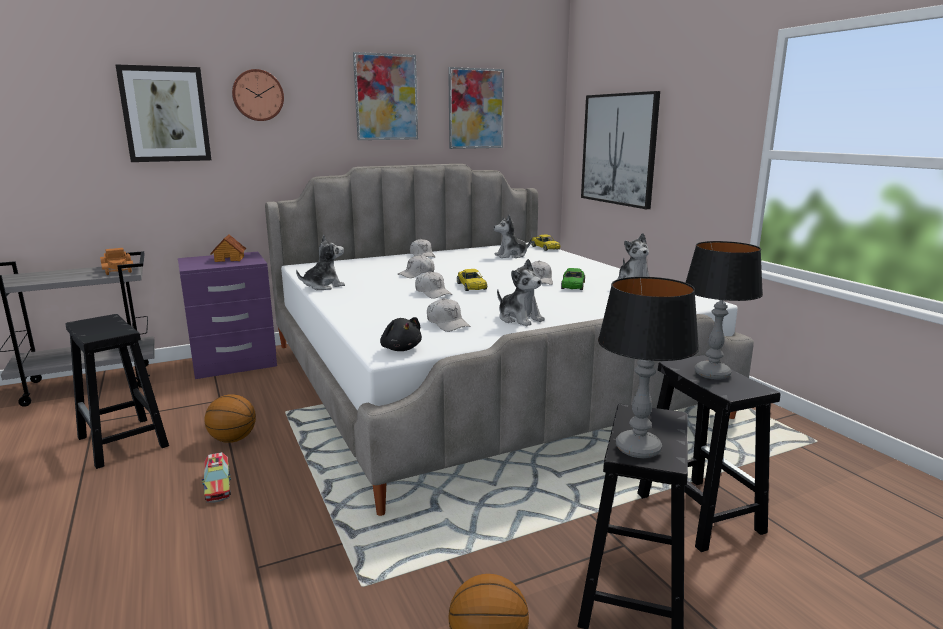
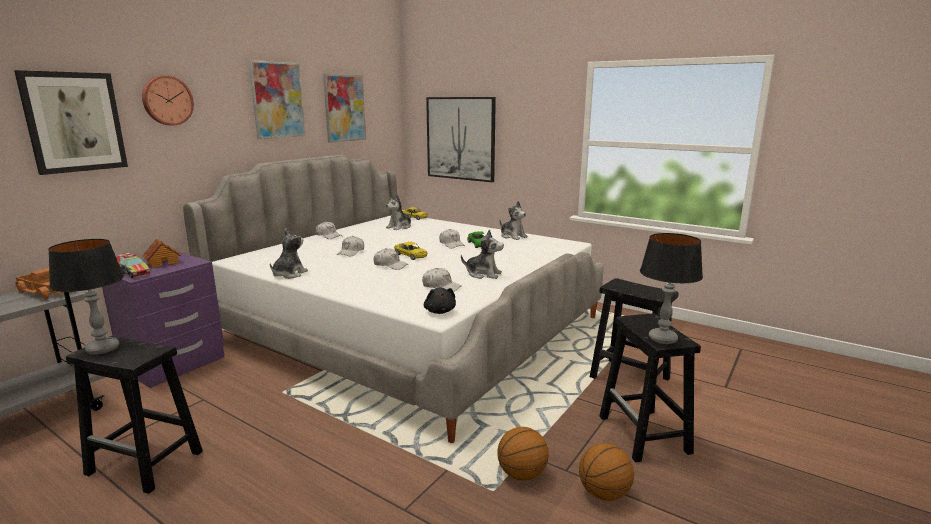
camera: 30 degrees left, 0 degrees up
(218, 486) = (295, 466): toy truck -> toy truck (133, 273)
(233, 439) = (260, 427): basketball -> basketball (521, 474)
(401, 349) = (440, 311): black plush toy -> black plush toy turned 45 degrees clockwise
(711, 374) = (634, 288): table lamp -> table lamp (102, 349)

